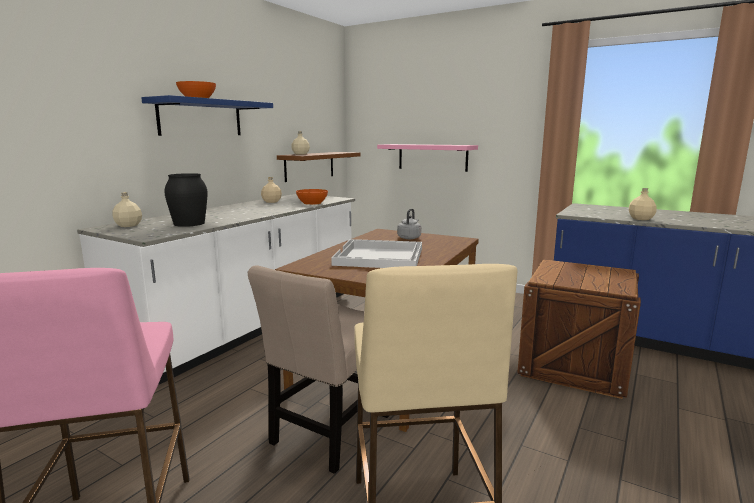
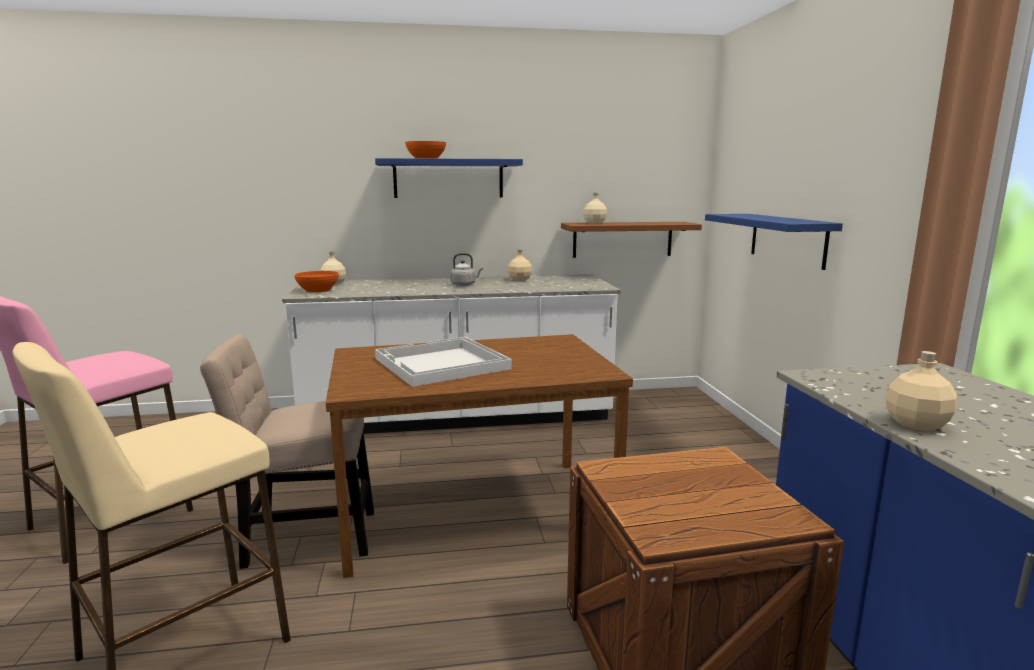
camera: 50 degrees right, 0 degrees up
(189, 223) = (367, 289): black vase -> none
(312, 203) = (546, 287): orange bowl -> orange bowl (318, 290)
(409, 237) = (556, 353): grey kettle -> grey kettle (464, 284)
(432, 157) = (787, 239): pink shelf -> blue shelf

